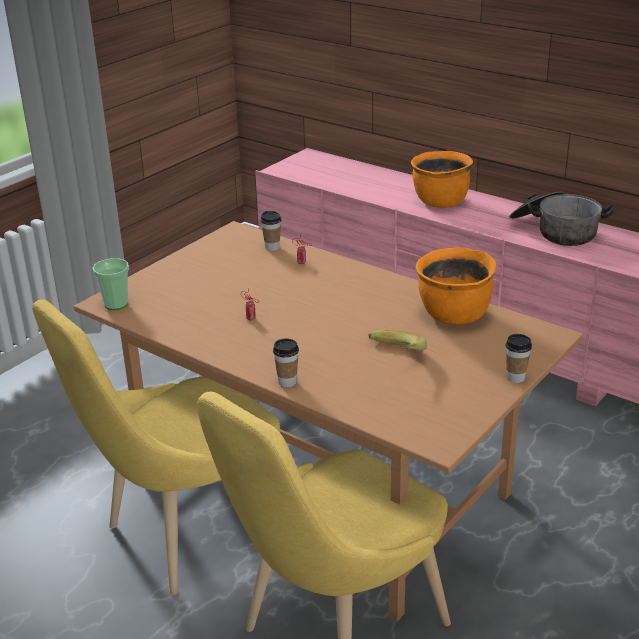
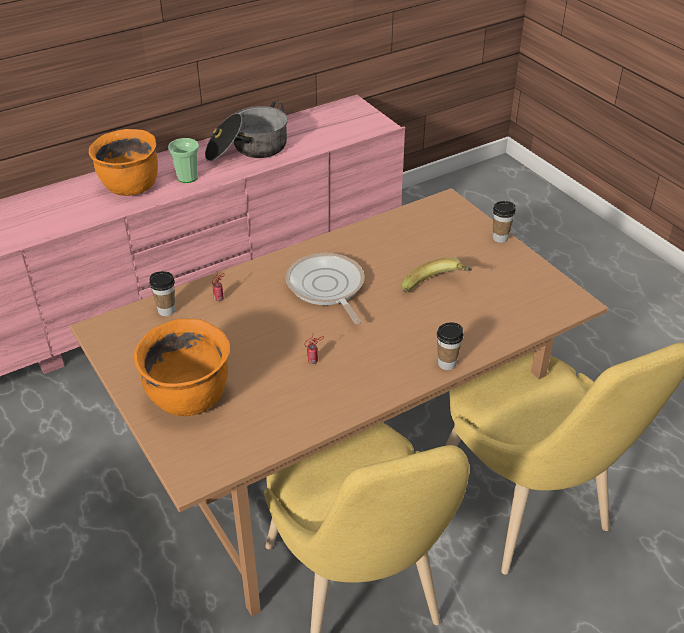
camera: 70 degrees left, 10 degrees up
(116, 304) = (205, 464): cup -> cup (187, 177)
(352, 303) = (326, 288): none -> frying pan
(454, 315) = (387, 238): orange cooking pot -> orange cooking pot (189, 398)

